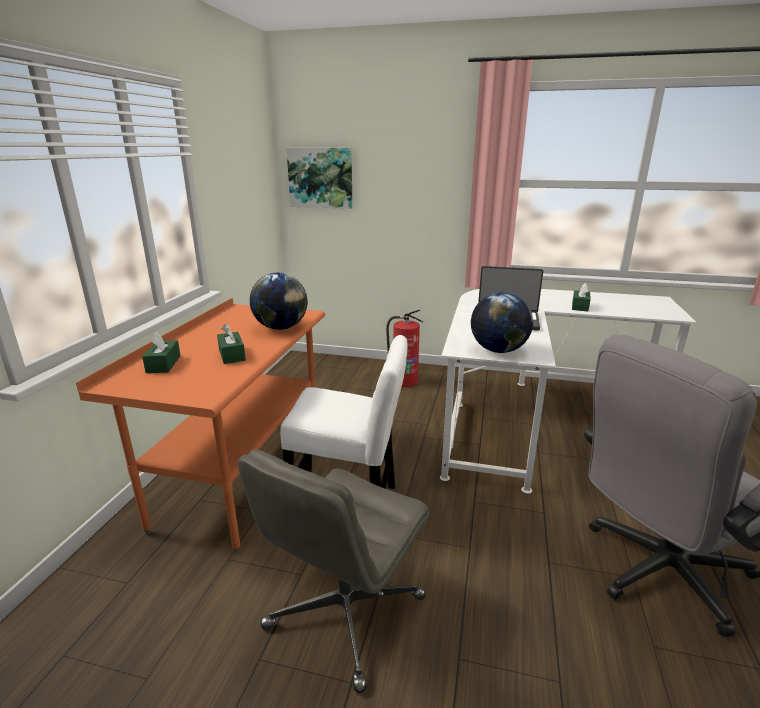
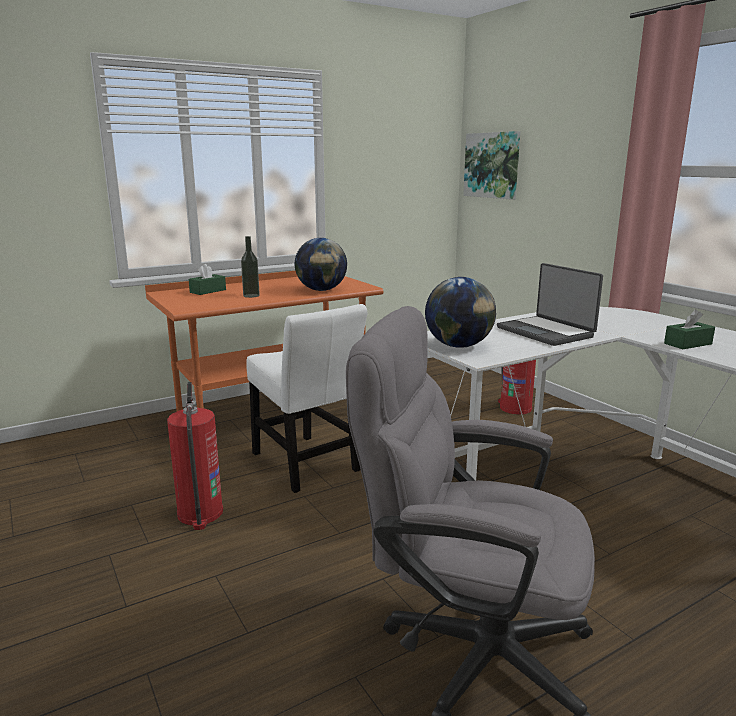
camera: 45 degrees right, 5 degrees down
(232, 355) = (251, 296): green tissue box -> bottle
(344, 614) = (200, 514): grey office chair -> fire extinguisher

